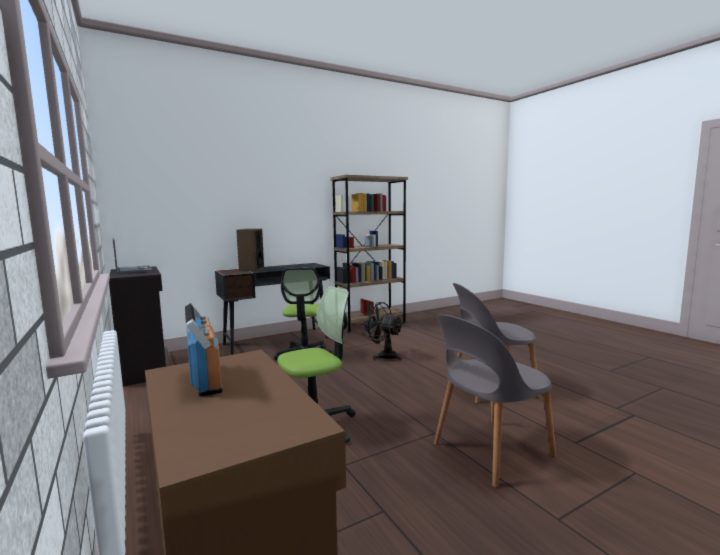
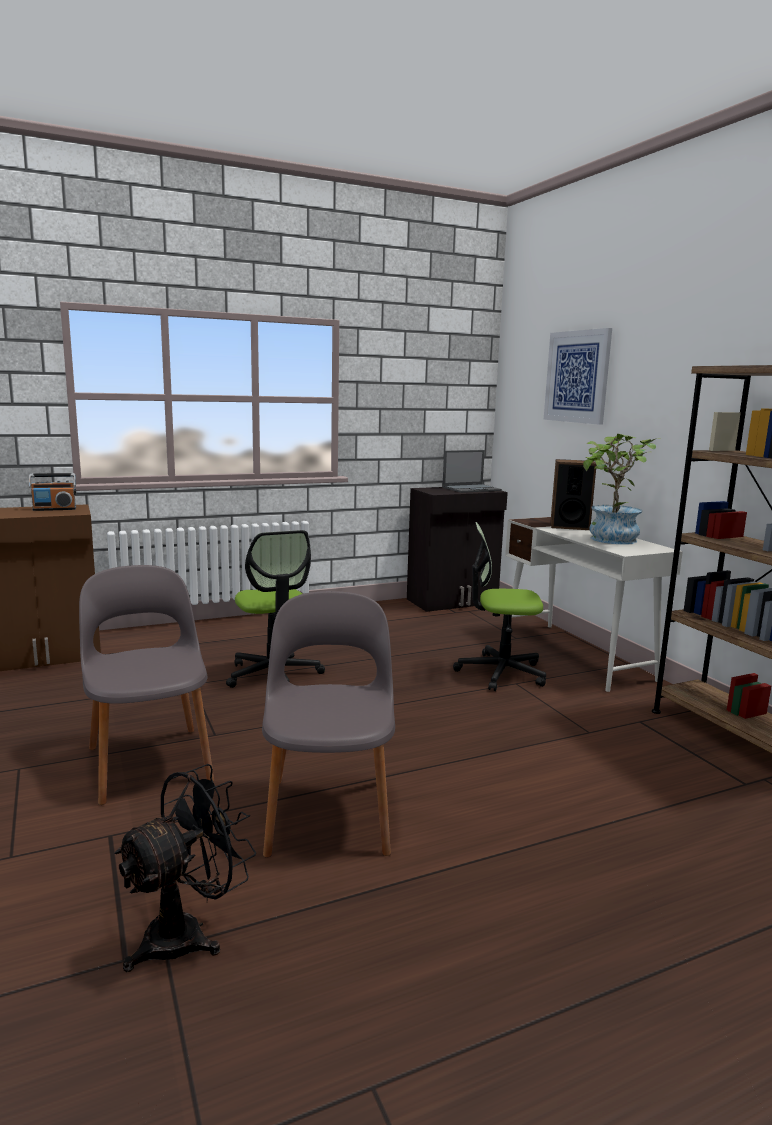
camera: 95 degrees right, 5 degrees up
(211, 177) = (577, 377): none -> picture
(277, 340) = (576, 655): black desk -> white desk
(292, 266) = (610, 540): none -> potted plant
(383, 355) = (505, 732): black fan -> black fan (187, 933)

